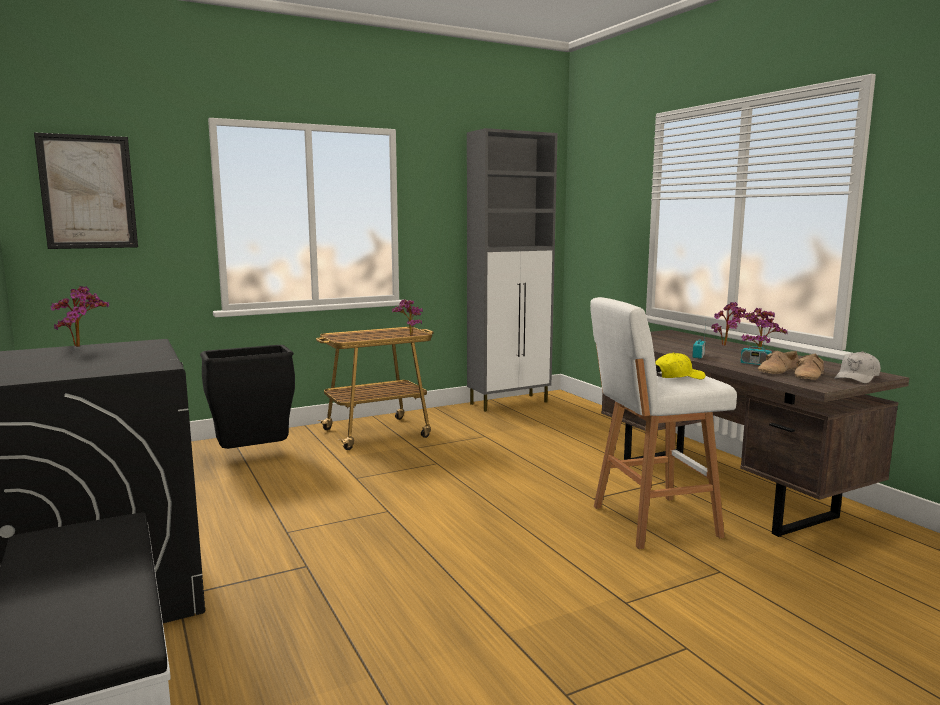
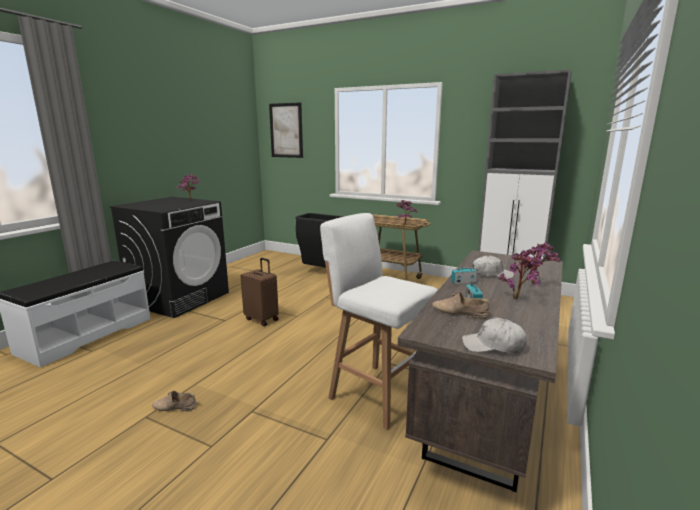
camera: 55 degrees right, 5 degrees up
(356, 536) = (262, 319): none -> brown suitcase
(678, 376) = (388, 288): yellow cap -> none
(685, 347) = (491, 274): none -> white cap
(810, 376) = (462, 326): beige shoe -> beige shoe (174, 407)

